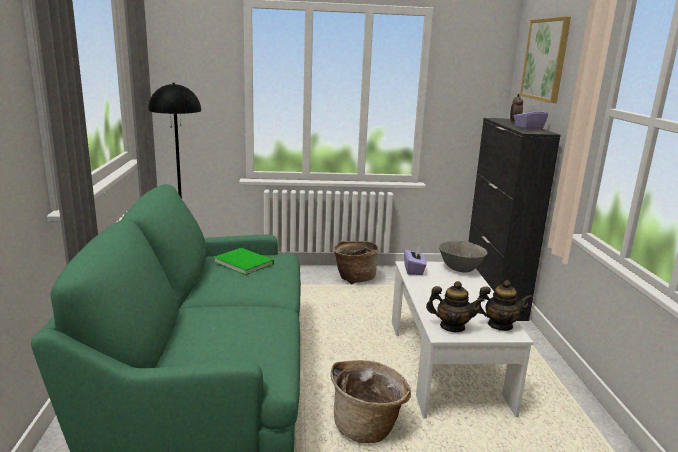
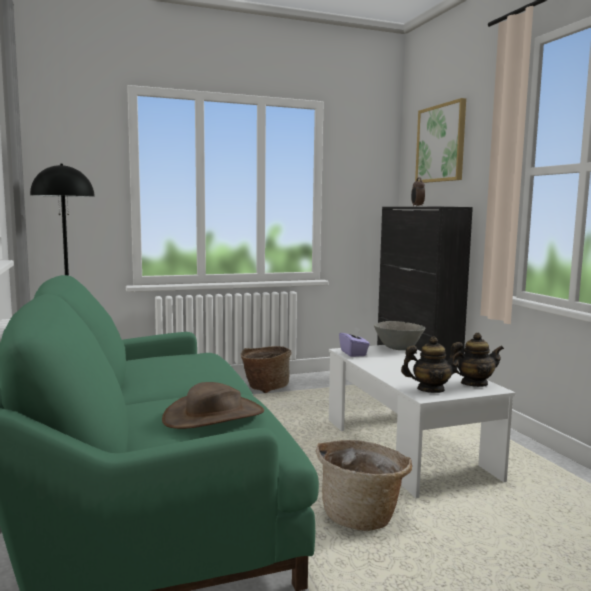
camera: 15 degrees left, 10 degrees down
(238, 335) = (214, 416): none -> brown hat
(243, 262) = (168, 359): green book -> none
(528, 128) = (437, 206): purple tissue box -> none

